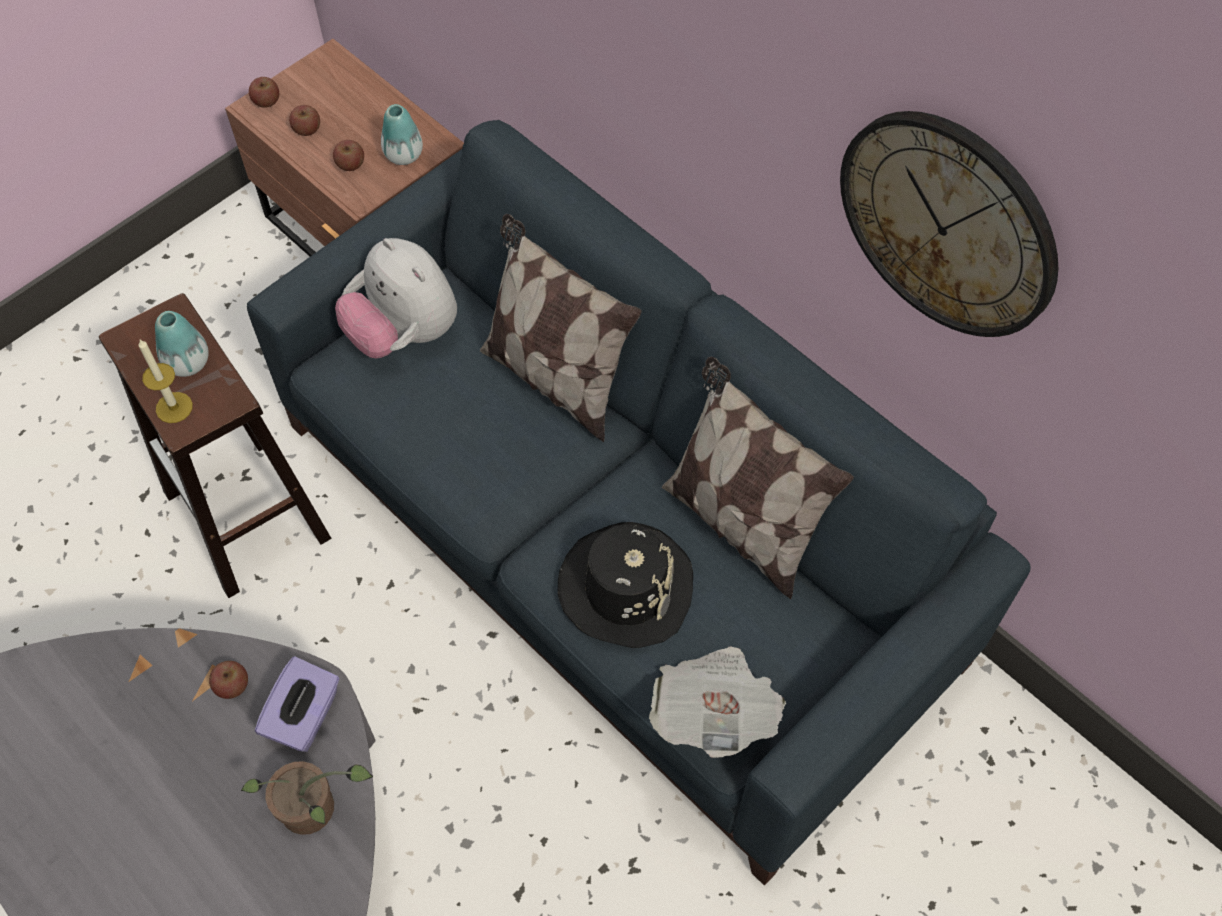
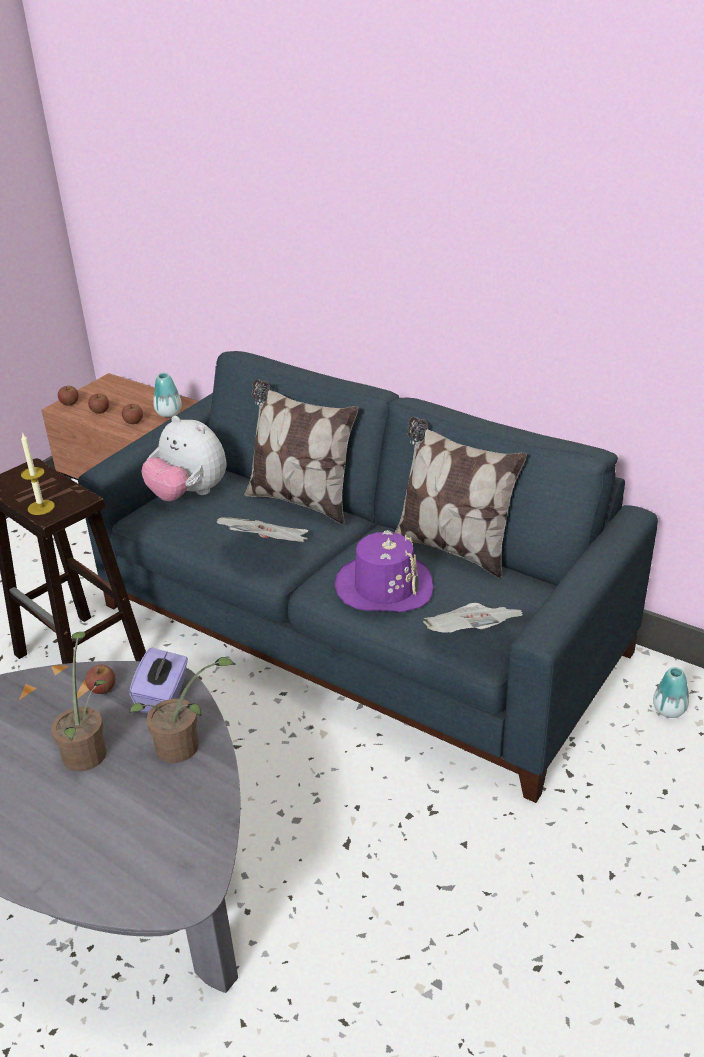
camera: 10 degrees left, 25 degrees down
(187, 363) = (46, 487): vase -> vase (668, 710)
(200, 787) = (88, 749): none -> potted plant
(489, 477) = (269, 549): none -> newspaper
(626, 587) = (384, 586): black hat -> purple hat
(948, 224) = (548, 261): wall clock -> none

